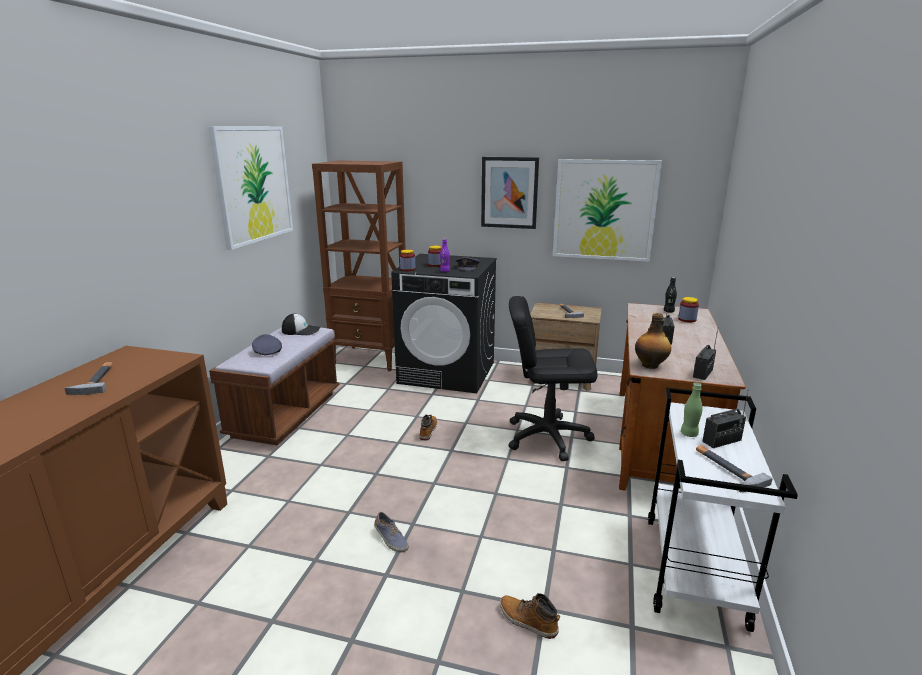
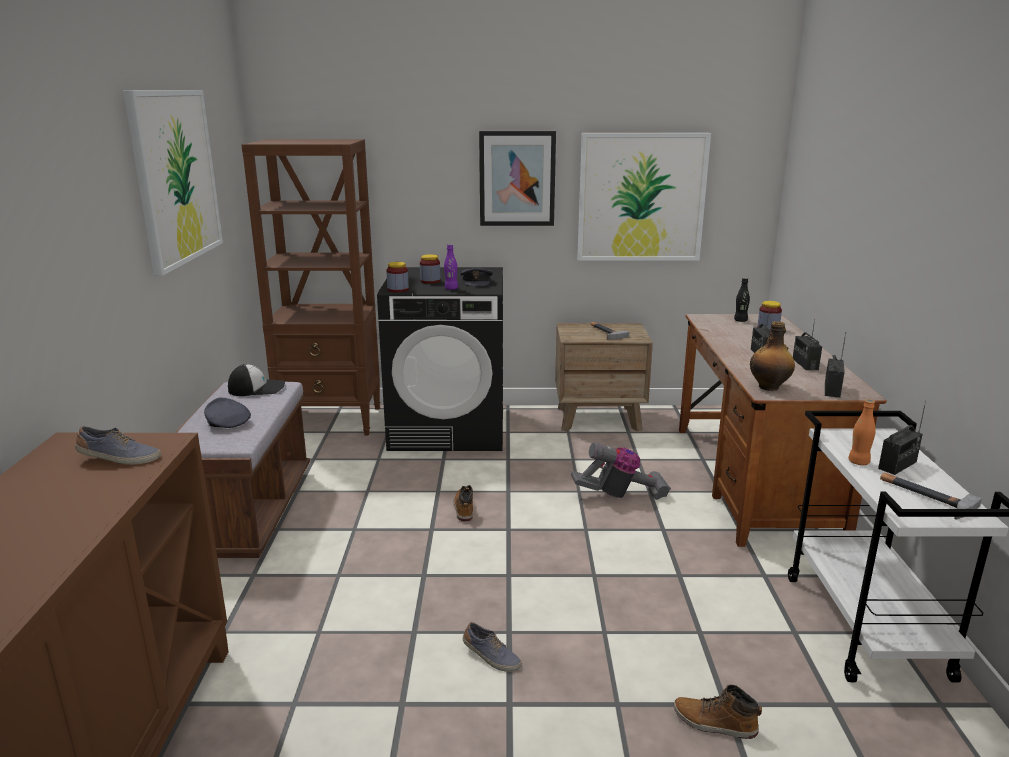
camera: 15 degrees left, 0 degrees up
(96, 380) = (57, 488): hammer -> none
(144, 366) = (119, 459): none -> shoe
(547, 437) = (620, 495): black office chair -> vacuum cleaner
(689, 434) = (858, 462): green bottle -> orange bottle
(696, 350) = (805, 364): none -> radio

